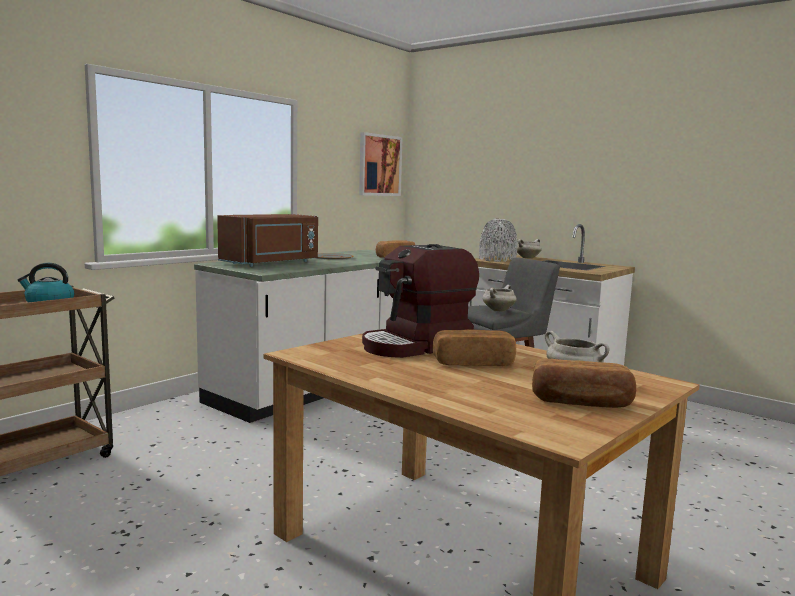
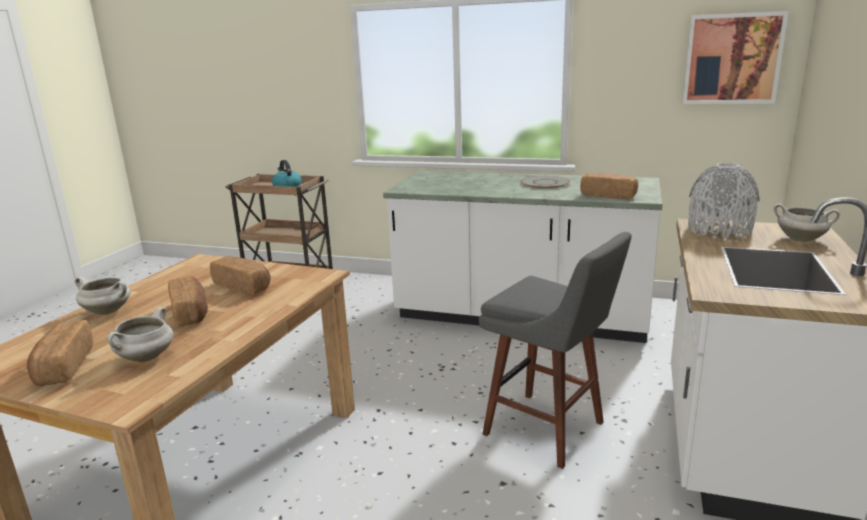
camera: 70 degrees right, 10 degrees up
(272, 263) = (460, 180): brown microwave -> none
(417, 346) = (243, 286): coffee machine -> bread
(498, 310) = (526, 296): white cooking pot -> white cooking pot (108, 311)

